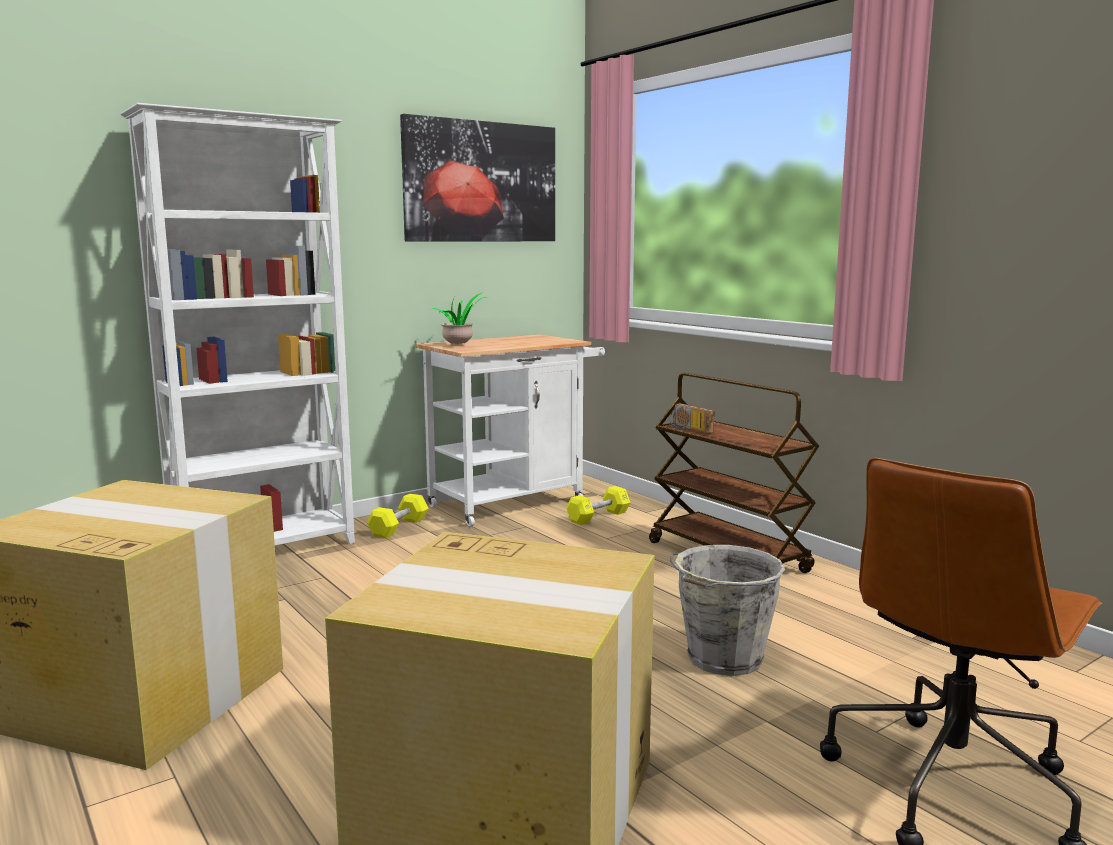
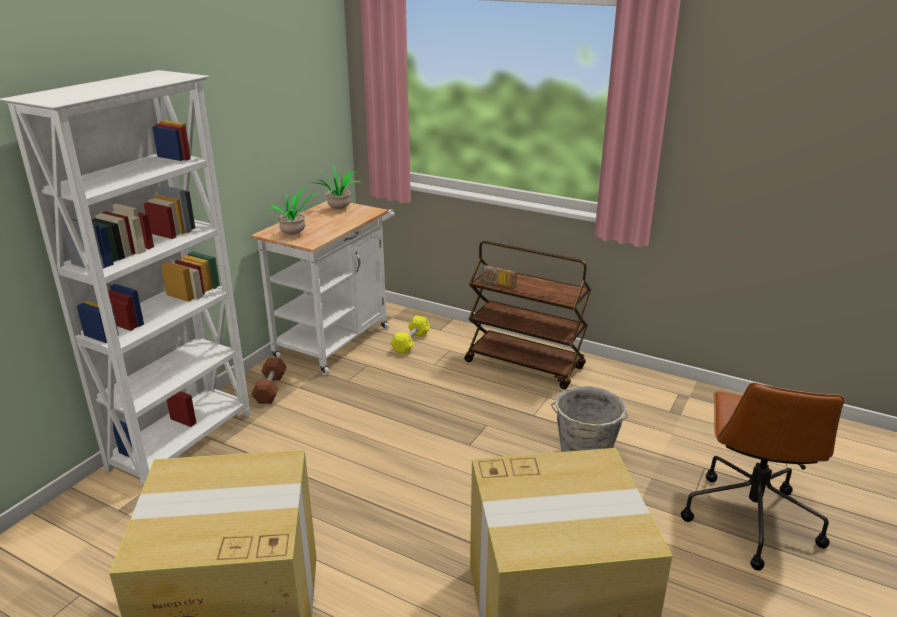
camera: 25 degrees left, 15 degrees up
(398, 527) = (270, 389): yellow dumbbell -> brown dumbbell
(481, 182) = (280, 83): picture -> none
(536, 338) = (338, 208): none -> potted plant

